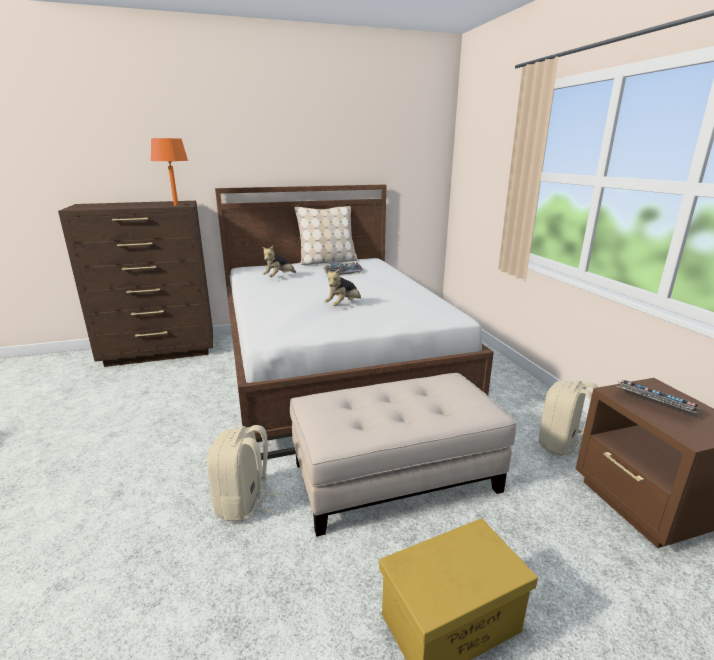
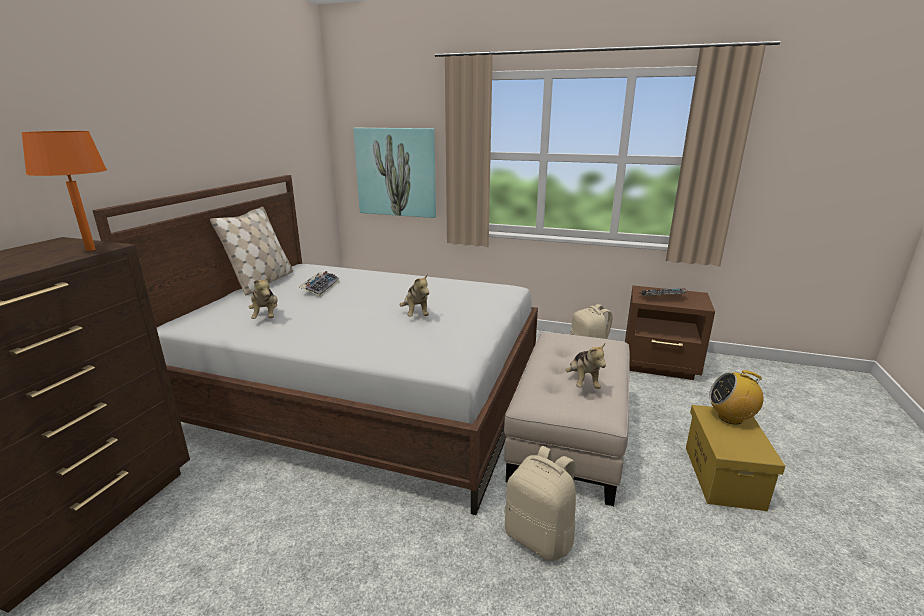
camera: 55 degrees left, 0 degrees up
(375, 413) = (583, 382): none -> plush toy
(483, 191) = (396, 172): none -> picture
(490, 559) = (730, 417): none -> radio

